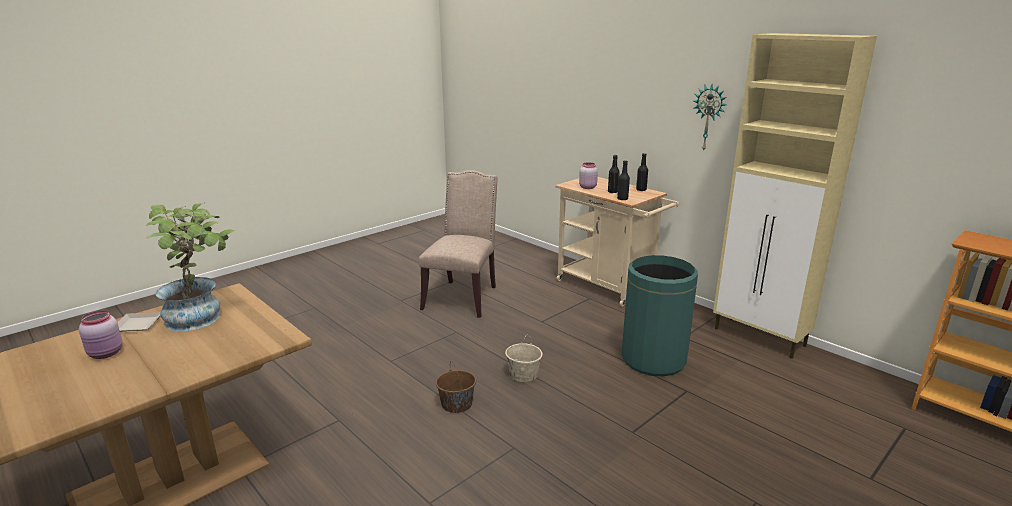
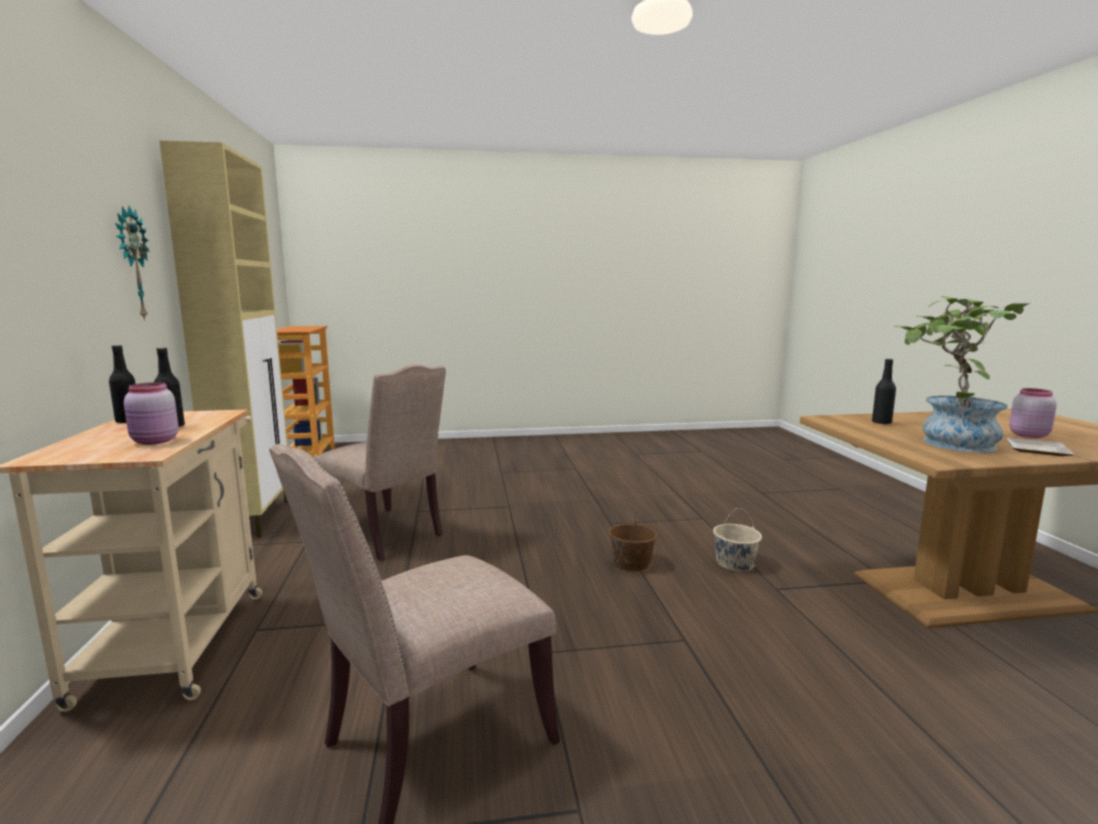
camera: 145 degrees left, 10 degrees down
(523, 374) = (529, 565): beige bucket -> beige bucket (734, 563)
(622, 199) = (217, 416): black bottle -> black bottle (881, 422)
(653, 359) = (385, 535): green trash can -> beige chair

